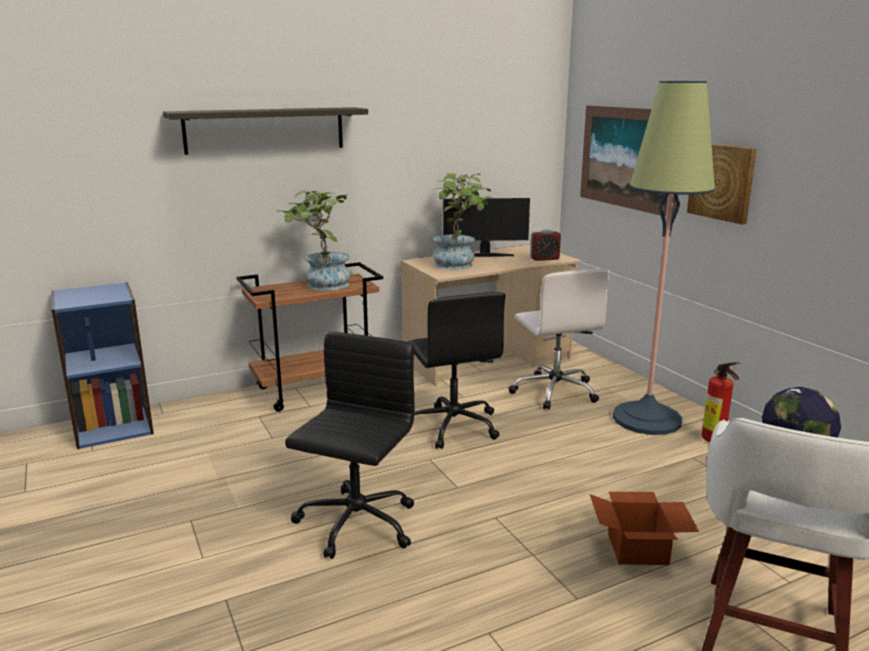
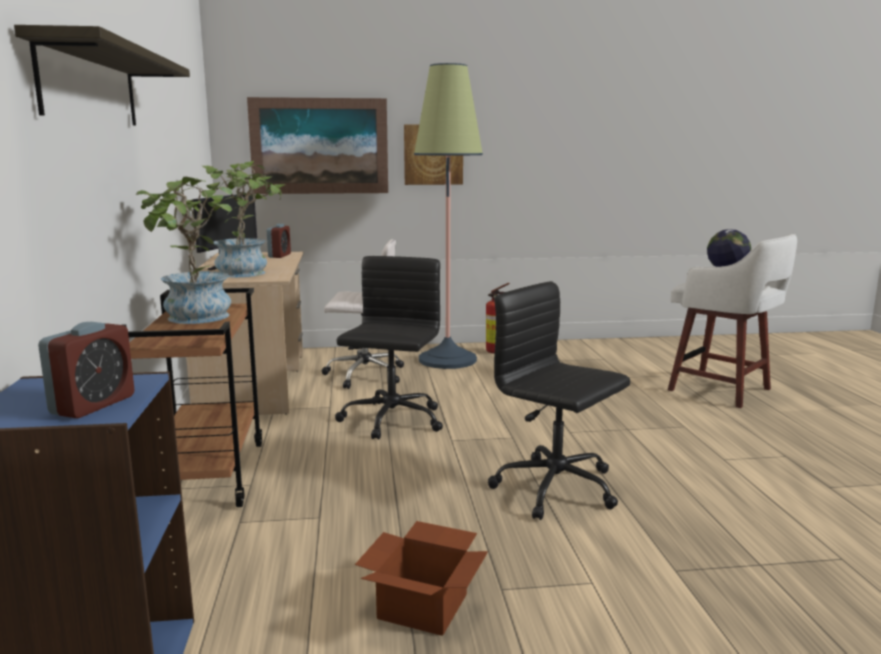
camera: 70 degrees left, 5 degrees down
(80, 300) = (93, 405): none -> alarm clock
(453, 426) = (391, 421): black office chair -> black office chair turned 75 degrees counterclockwise
(639, 549) = (629, 399): cardboard box -> cardboard box (425, 605)

